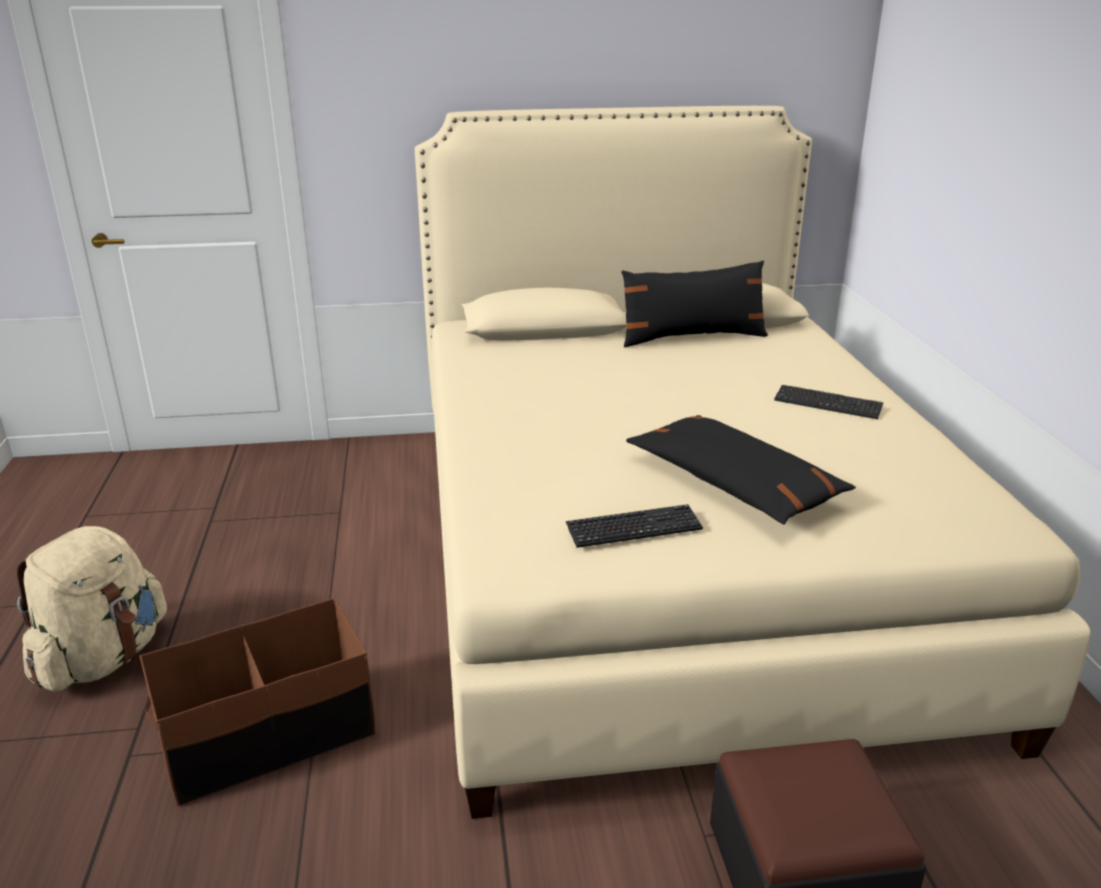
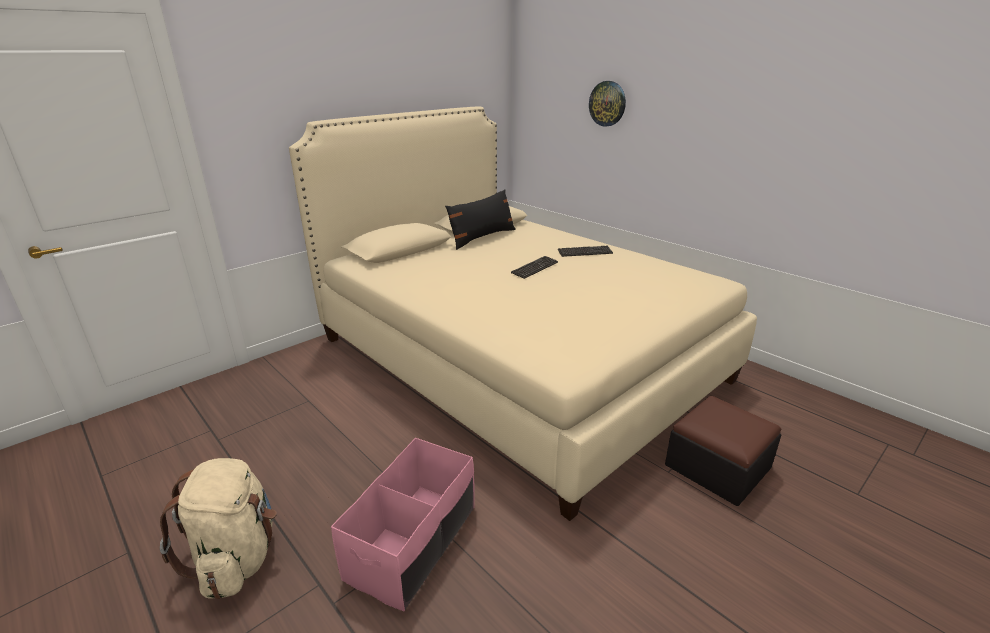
camera: 35 degrees left, 0 degrees up
(268, 736) = (413, 542): brown storage box -> pink storage box
(634, 528) = (594, 329): keyboard -> keyboard (534, 268)
(733, 485) = (601, 297): black pillow -> none
(989, 123) = (607, 103): none -> wall clock

